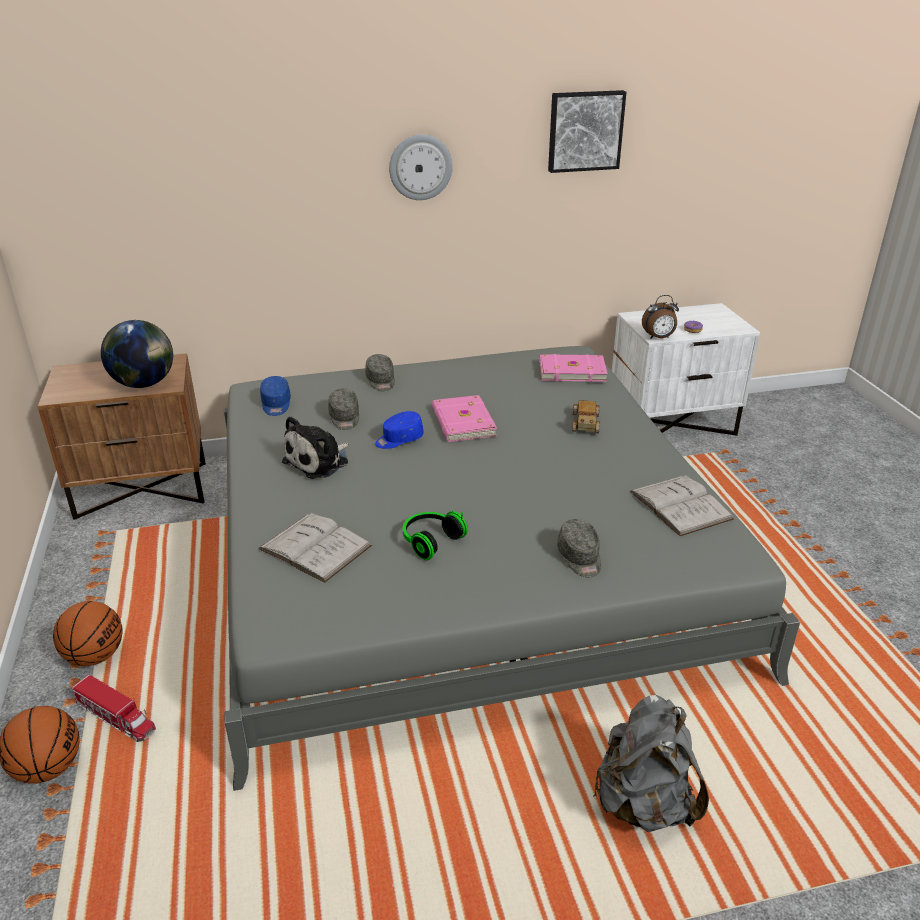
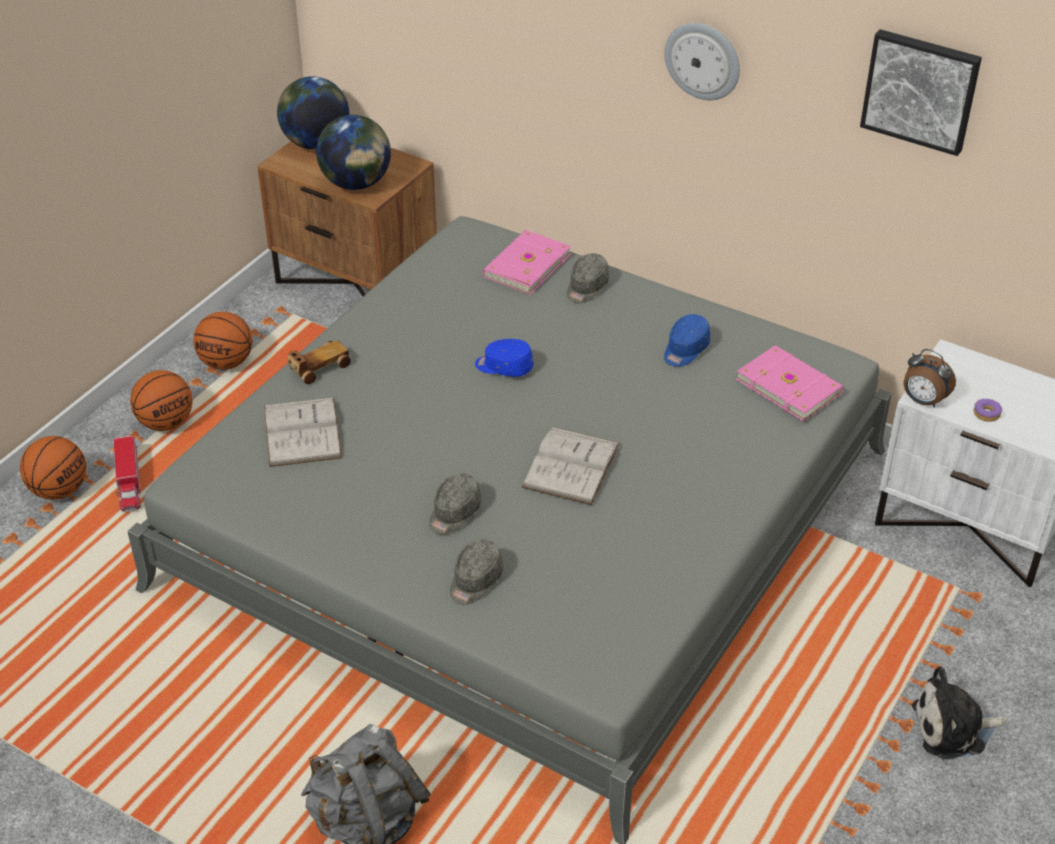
camera: 45 degrees right, 10 degrees up
(72, 376) = (316, 143): none -> globe
(98, 588) = (226, 363): none -> basketball
(276, 404) = (460, 263): blue cap -> blue cap (685, 350)
(319, 461) = (412, 350): plush toy -> plush toy (953, 728)
(344, 418) = (495, 314): grey cap -> grey cap (453, 513)
(430, 541) = (386, 484): headphones -> none
(462, 422) = (585, 382): pink book -> pink book (525, 265)
(585, 423) = (699, 457): toy car -> toy car (319, 368)
(680, 505) = (642, 598): white book -> white book (571, 465)

